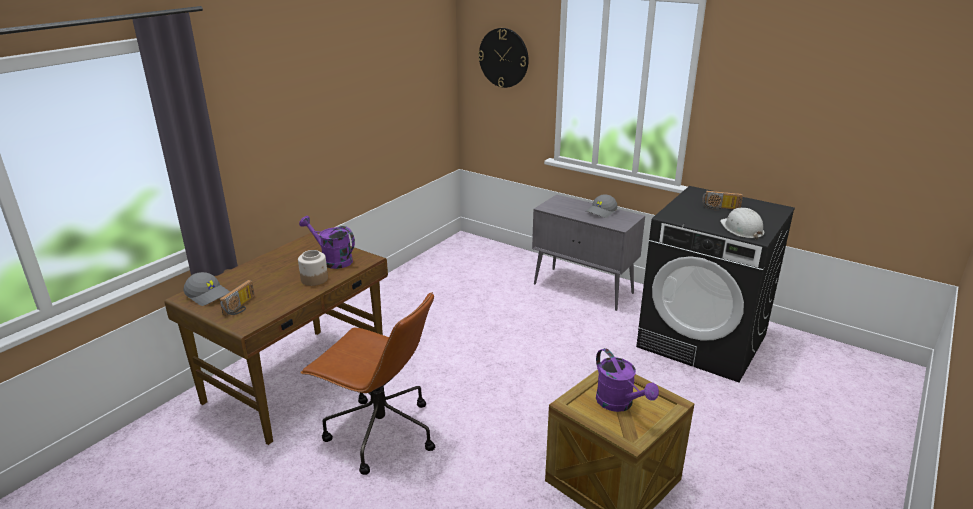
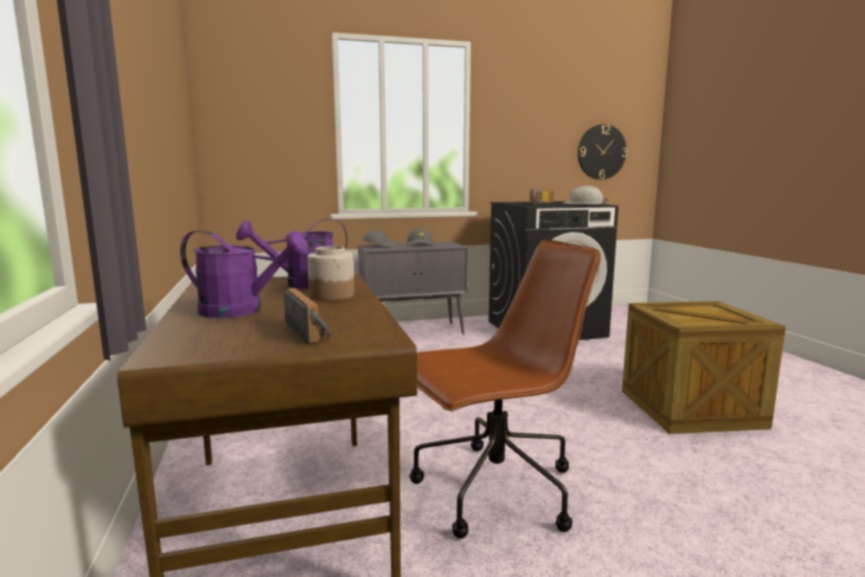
camera: 50 degrees left, 15 degrees down
(208, 294) = (205, 342): grey cap -> grey cap (380, 246)
(503, 58) = (264, 109): wall clock -> wall clock (601, 152)
(619, 404) = (699, 314): purple watering can -> purple watering can (242, 311)

